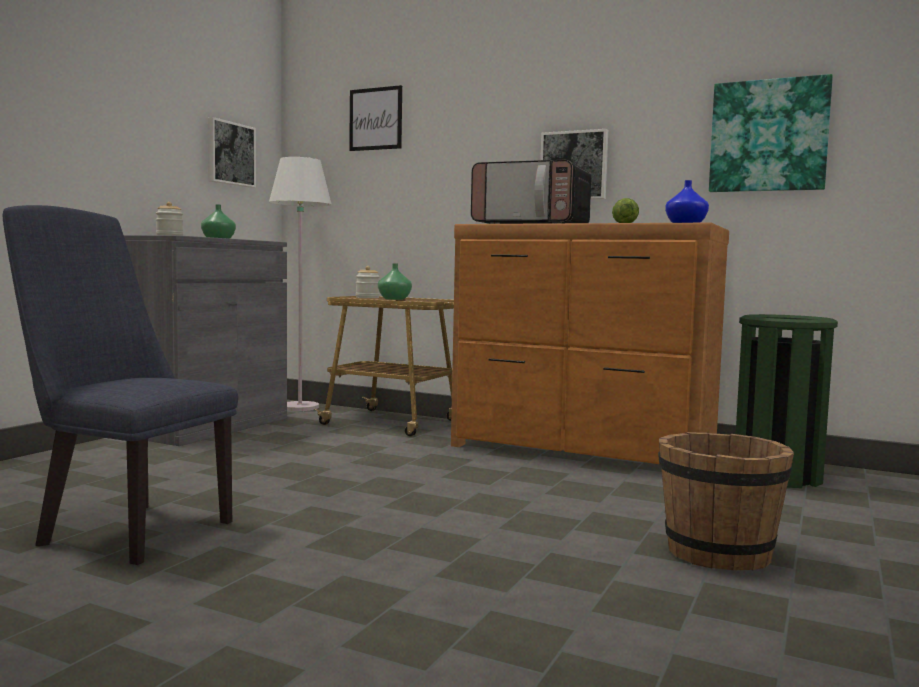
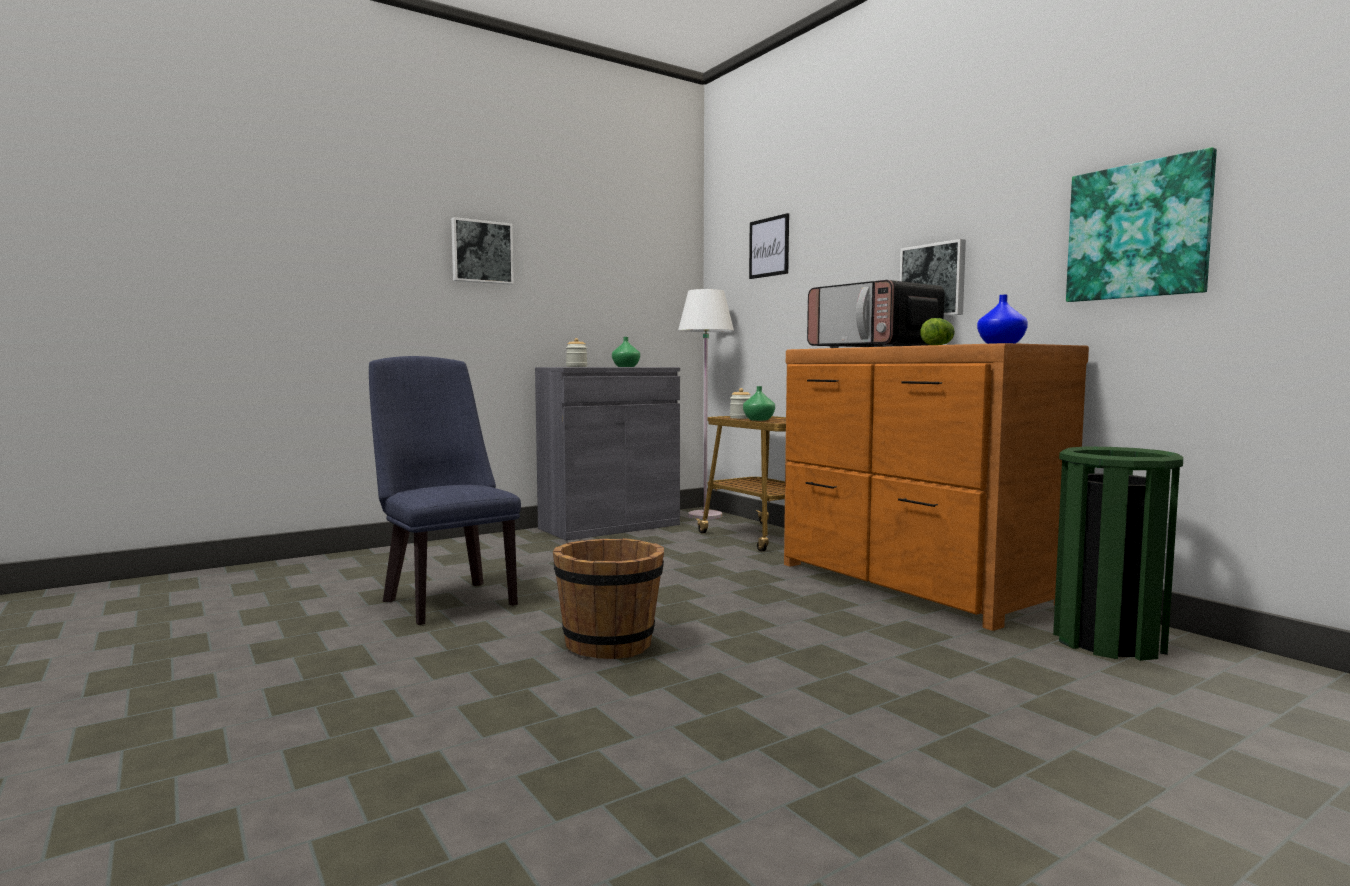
camera: 30 degrees right, 0 degrees up
(229, 153) = (646, 291): picture -> picture (481, 252)
(717, 553) = (882, 705): brown bucket -> brown bucket (609, 644)

